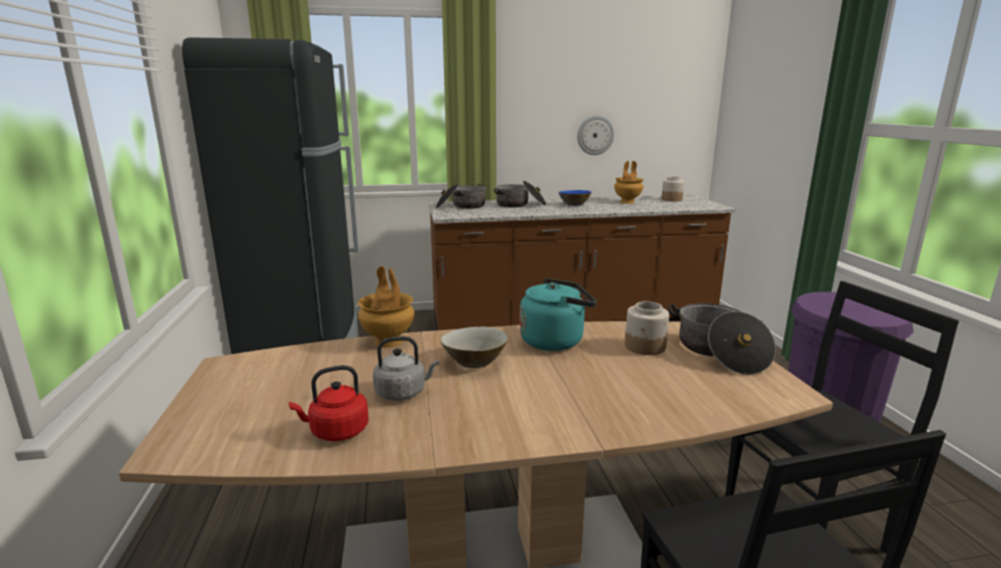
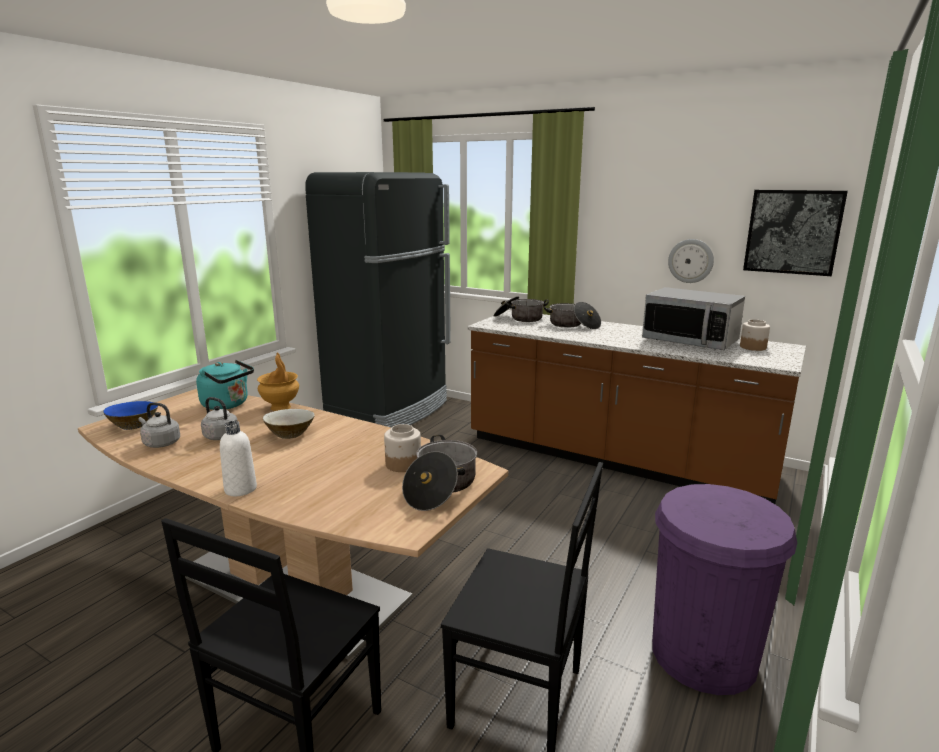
camera: 40 degrees right, 0 degrees up
(336, 432) = (160, 443): red kettle -> grey kettle
(555, 341) = (361, 439): turquoise kettle -> turquoise kettle (228, 405)
(574, 204) = (624, 334): blue bowl -> blue bowl (134, 425)
(576, 430) = (240, 489): none -> white bottle
(627, 202) = (690, 341): brown vase -> microwave
(669, 105) = (793, 232): none -> picture

